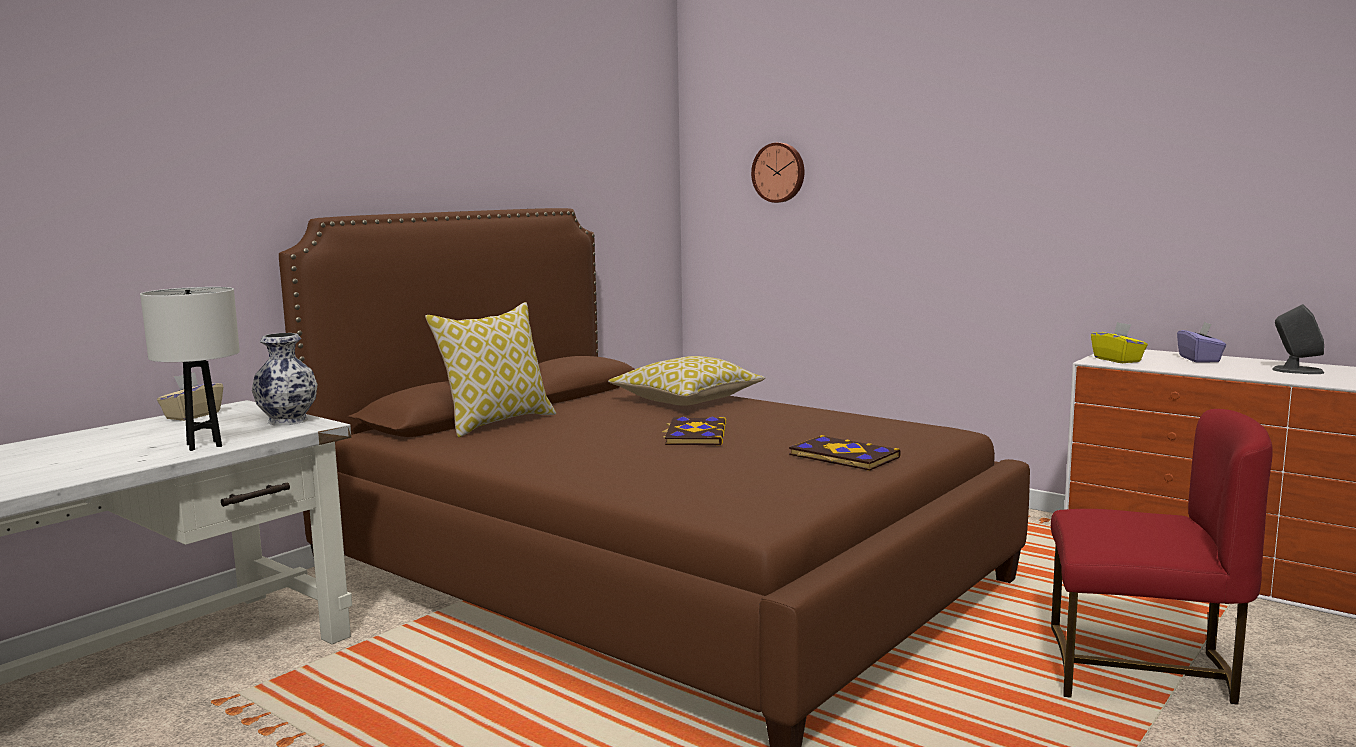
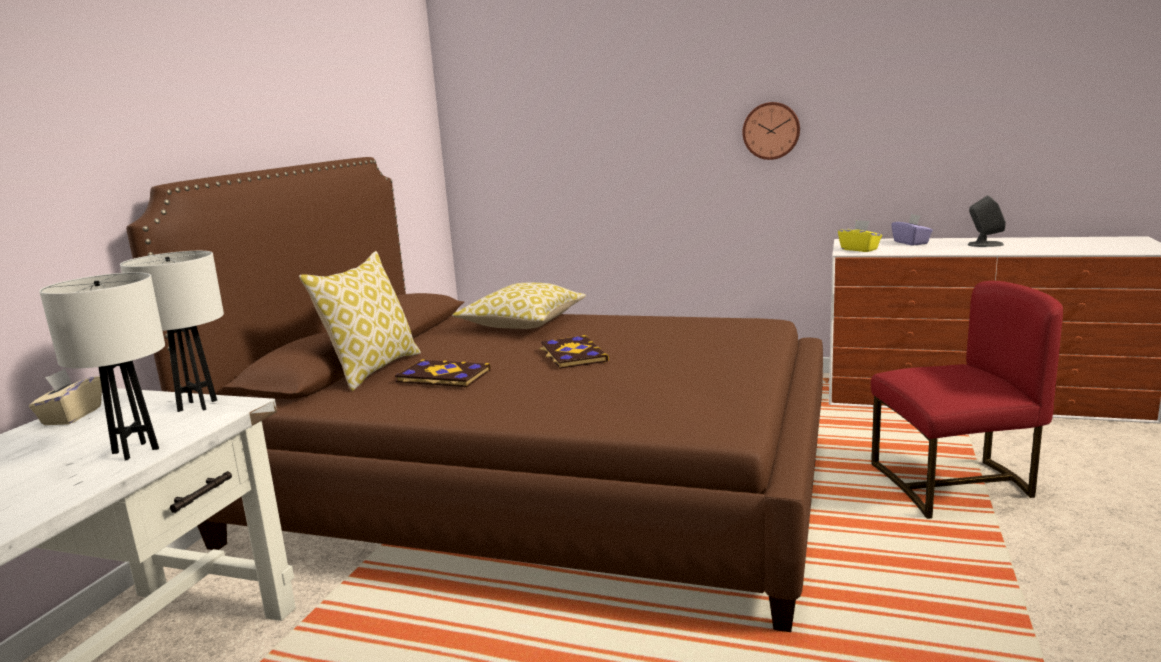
camera: 20 degrees left, 5 degrees up
(286, 421) = (197, 406): vase -> white table lamp
(779, 172) = (538, 114): wall clock -> wall clock (771, 130)
(843, 457) = (717, 356): book -> book (443, 377)

